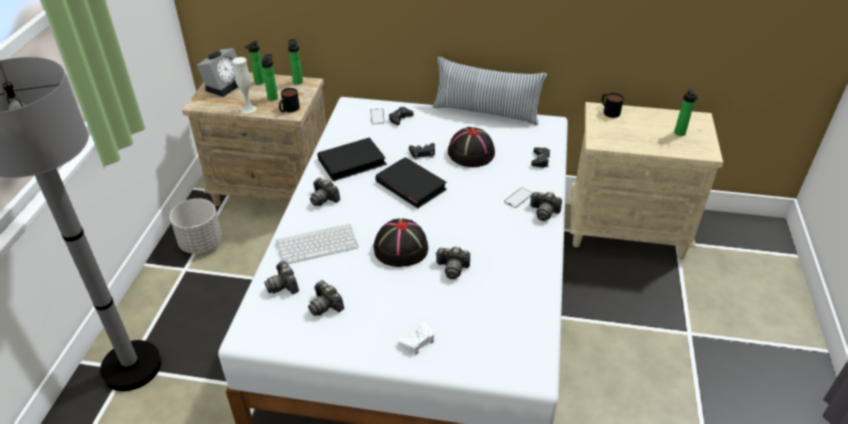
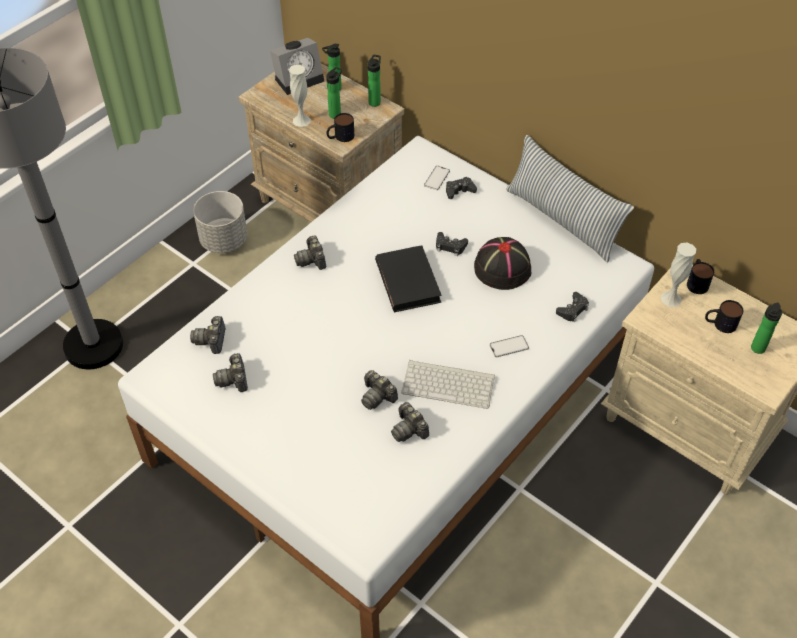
camera: 30 degrees right, 10 degrees up
(318, 243) = (271, 309): keyboard -> keyboard (449, 384)
(352, 162) = (369, 226): black book -> none
(400, 248) = (344, 351): black hat -> none
(417, 341) = (287, 456): white game controller -> none
(544, 212) = (522, 376): camera -> camera (409, 429)
(603, 125) = (671, 299): none -> white vase
(645, 128) = (719, 324): none -> mug

